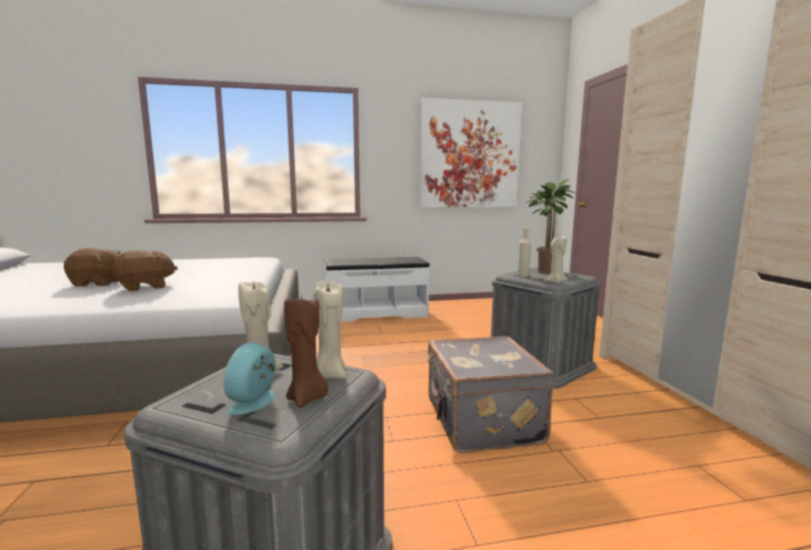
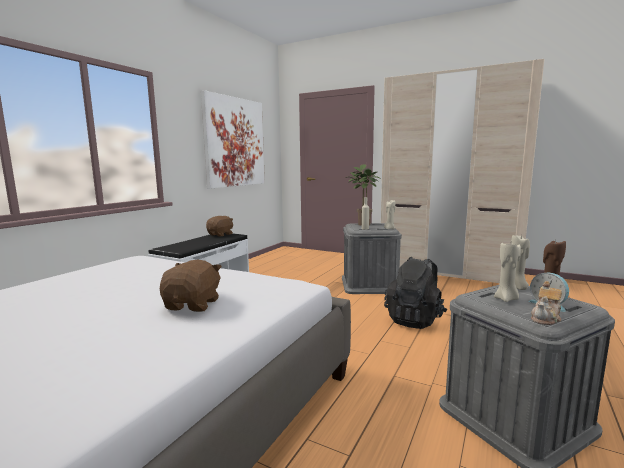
camera: 50 degrees left, 0 degrees up
(98, 283) = (103, 325): brown plush toy -> brown plush toy (221, 234)
(185, 404) = (546, 318): none -> teapot
(481, 422) = (415, 319): grey suitcase -> black backpack

